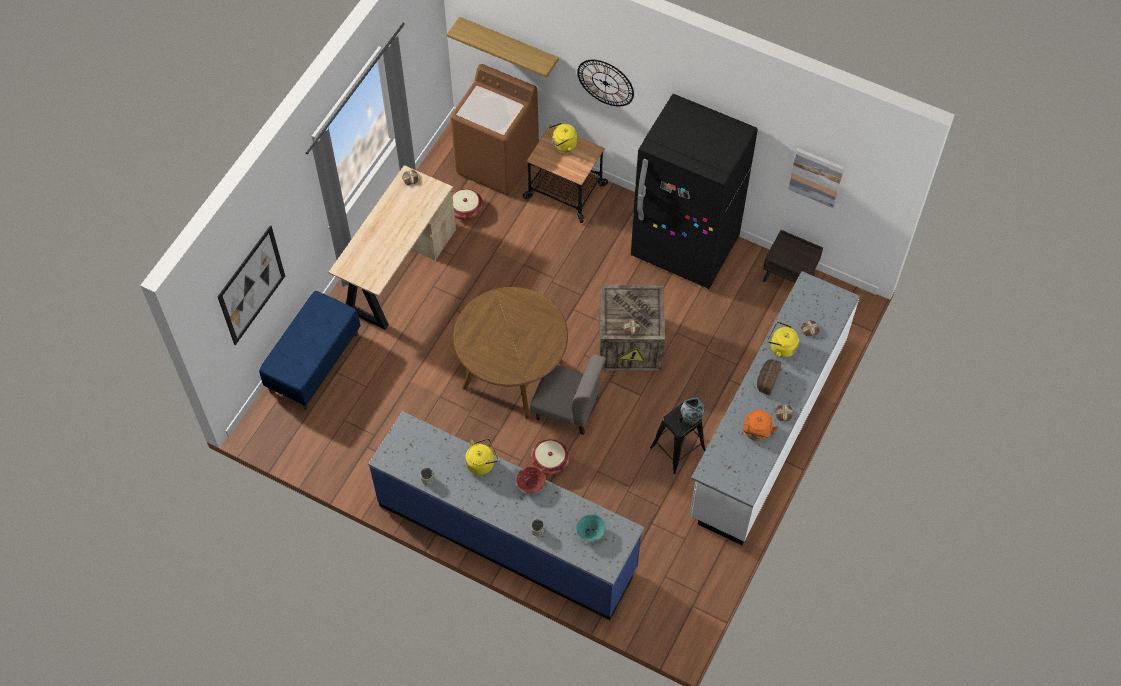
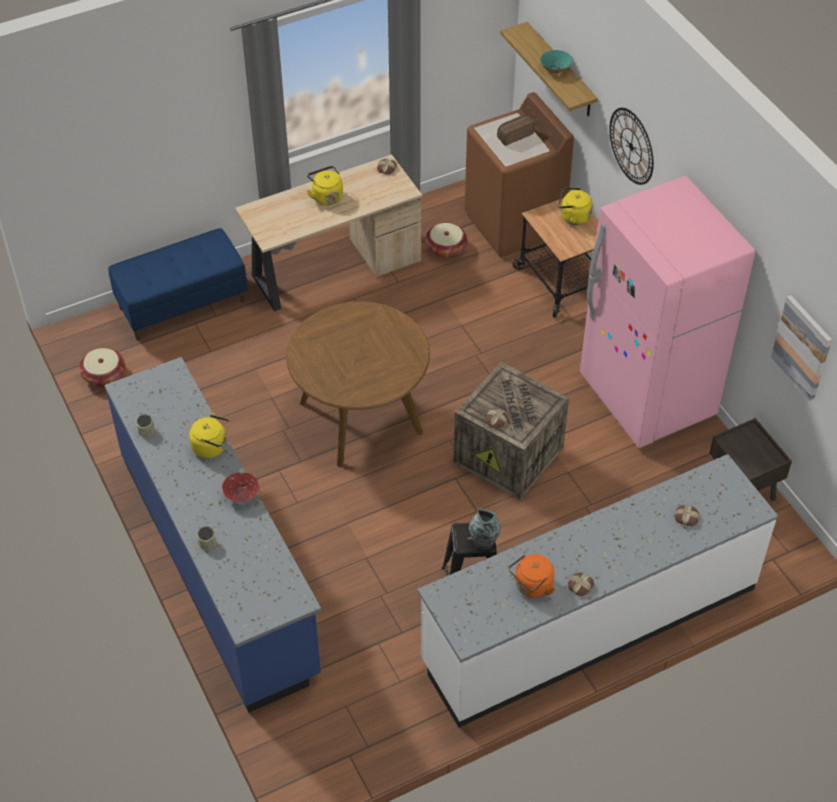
camera: 35 degrees right, 10 degrees down
(252, 285) = (119, 152): picture -> none
(550, 462) = (325, 520): basket -> basket (104, 375)
(567, 409) = (388, 480): grey chair -> none
(590, 532) = (259, 578): turquoise bowl -> turquoise bowl (555, 69)
(685, 248) = (647, 397): black fridge -> pink fridge
(766, 379) = (590, 540): bread -> bread (514, 135)
(781, 347) = (636, 516): yellow kettle -> yellow kettle (326, 196)

